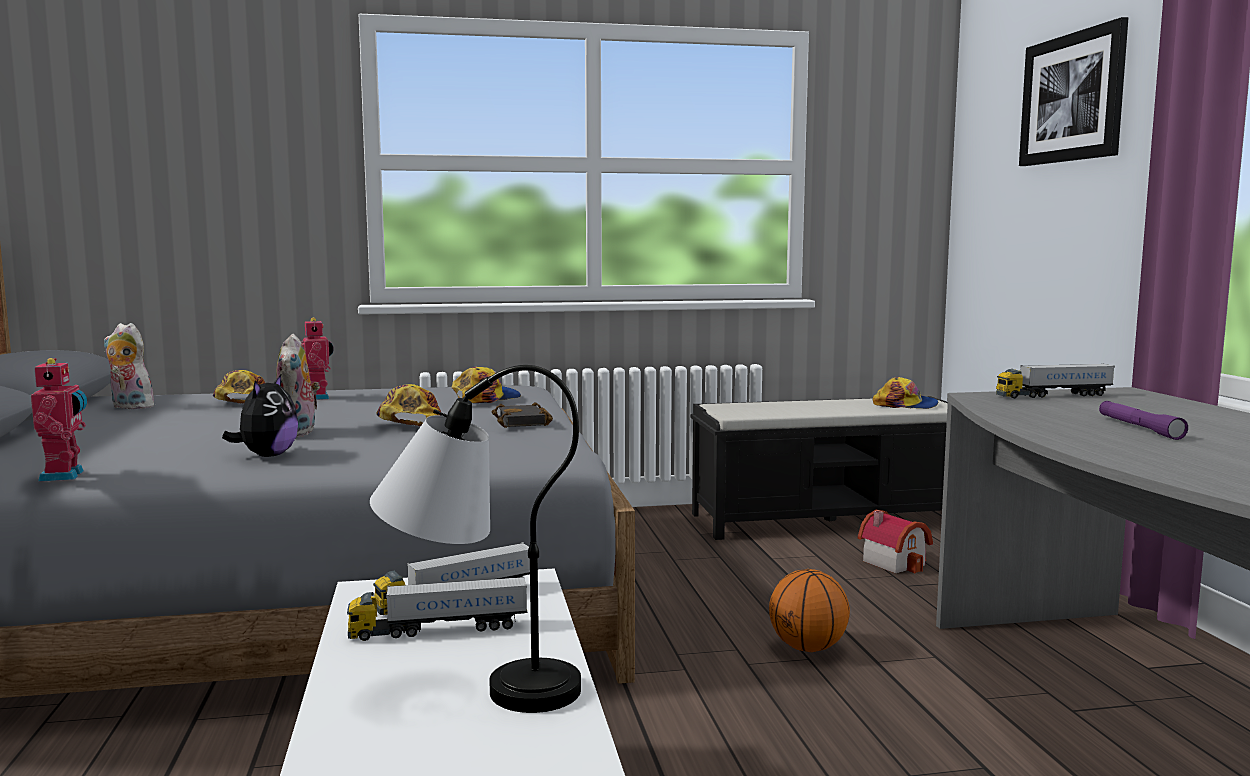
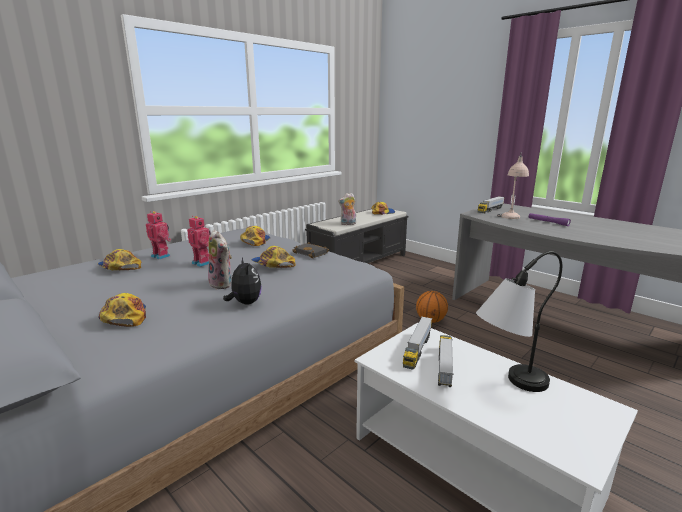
camera: 35 degrees left, 10 degrees up
(65, 476) = (162, 350): toy robot -> toy robot (202, 263)
(118, 442) = (124, 316): none -> cap
(129, 407) = (48, 287): plush toy -> plush toy (348, 224)
(439, 629) = (444, 367): toy truck -> toy truck turned 150 degrees clockwise
(895, 562) = (405, 276): toy house -> none
(1047, 412) = (510, 219): none -> beige table lamp
(1073, 98) = (450, 88): picture -> none

